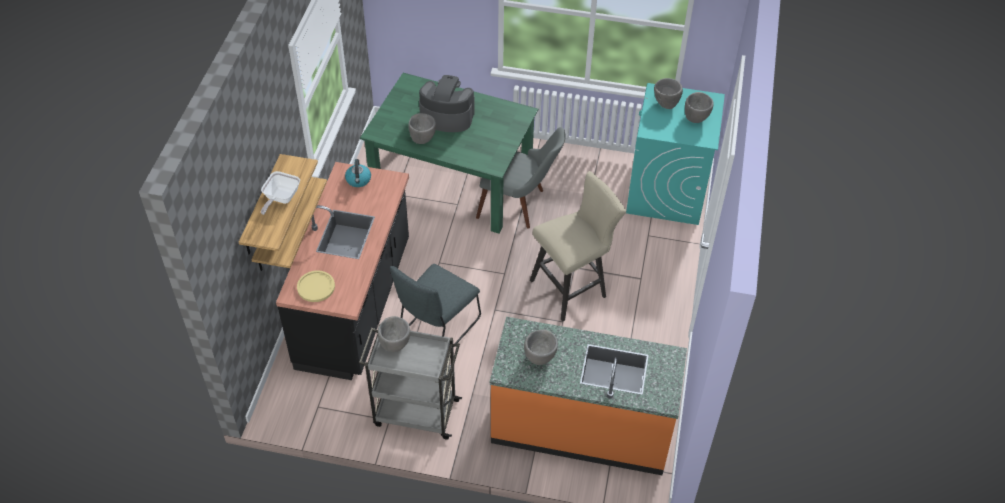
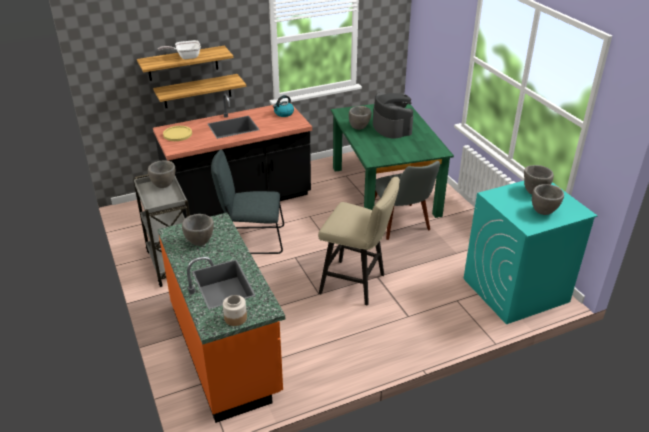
camera: 55 degrees right, 15 degrees down
(667, 381) = (235, 318): none -> jar

